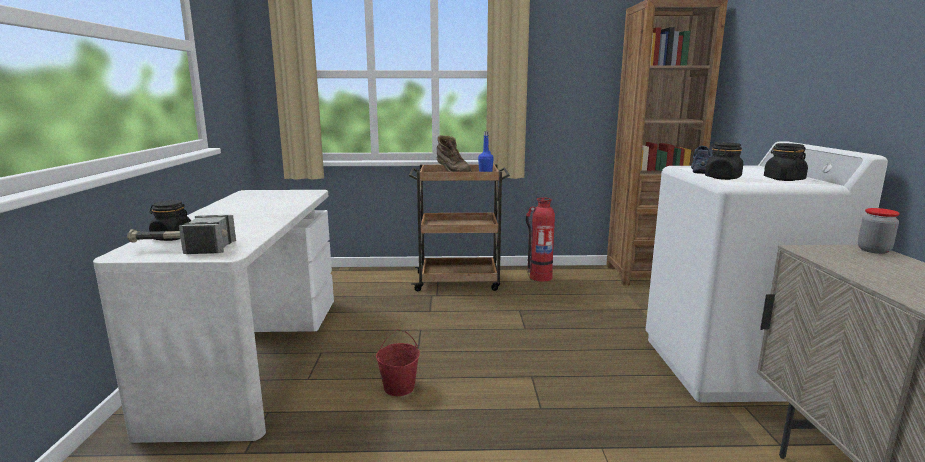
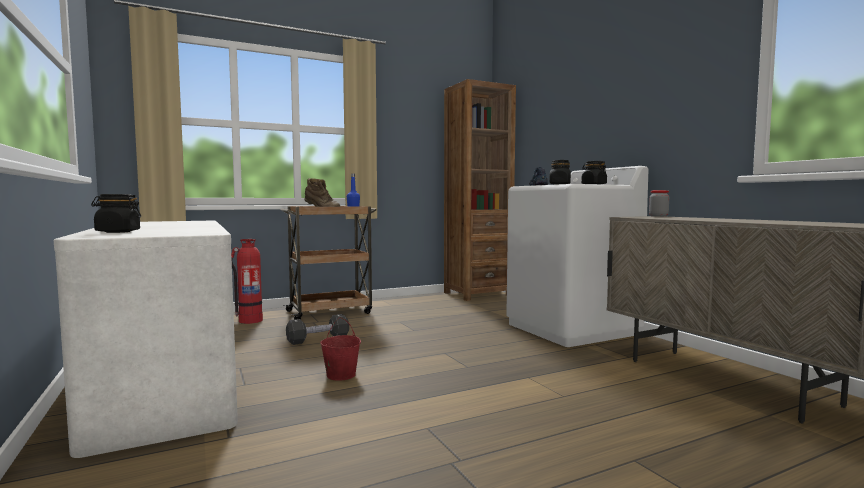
camera: 25 degrees left, 10 degrees down
(181, 249) = (148, 233): hammer -> none
(417, 324) = (318, 339): none -> black dumbbell
(540, 277) = (398, 303): fire extinguisher -> fire extinguisher (250, 320)

